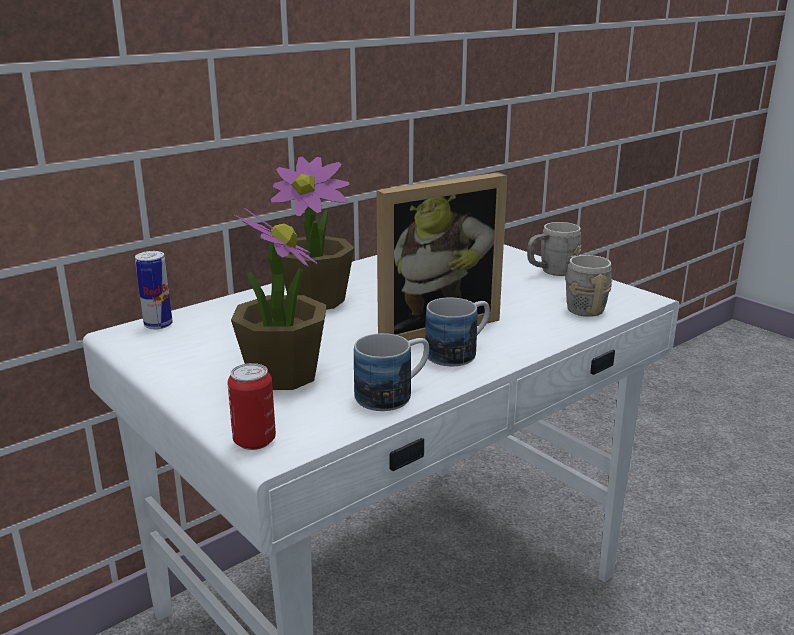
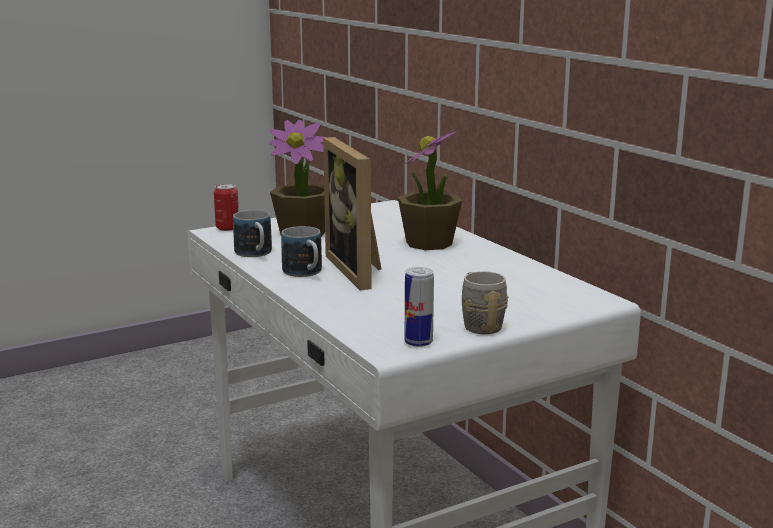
camera: 100 degrees right, 5 degrees down
(158, 325) = (398, 210): can -> can (418, 342)
(580, 306) = (377, 322): grey mug -> none

